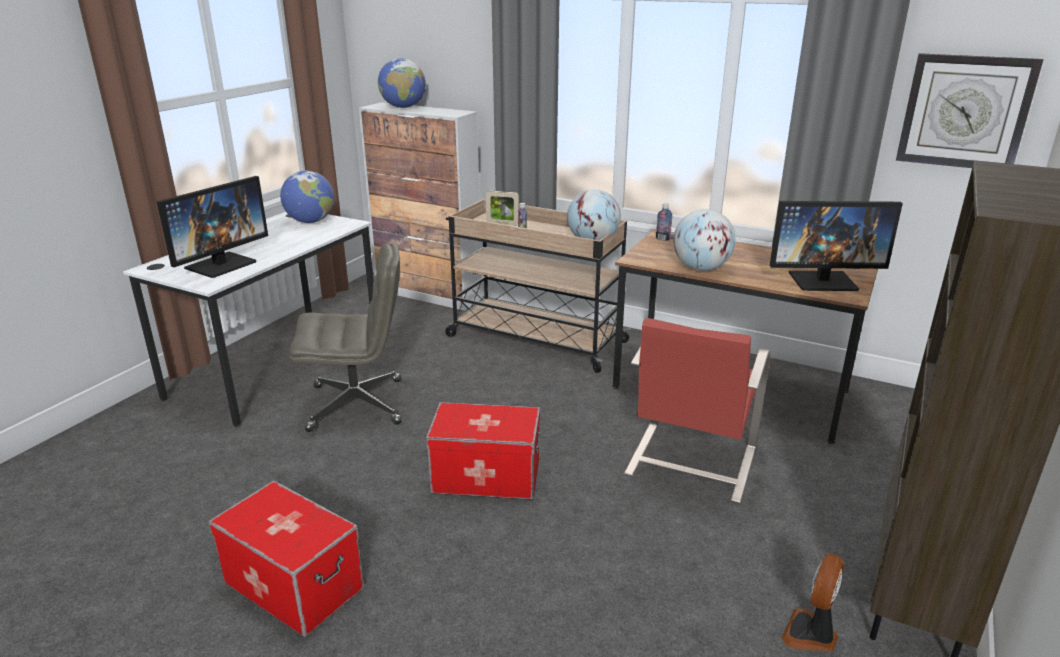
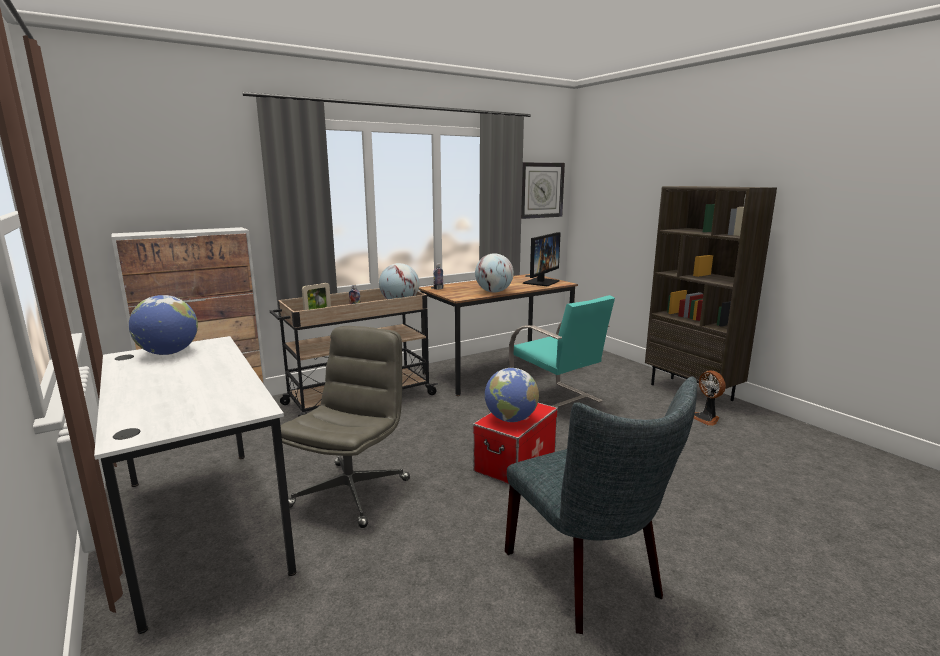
camera: 60 degrees left, 10 degrees down
(221, 265) = (207, 399): monitor -> none
(293, 585) = (588, 578): storage box -> grey chair
(403, 107) = (162, 232): globe -> globe (511, 419)
(689, 463) = (557, 401): red chair -> turquoise chair

